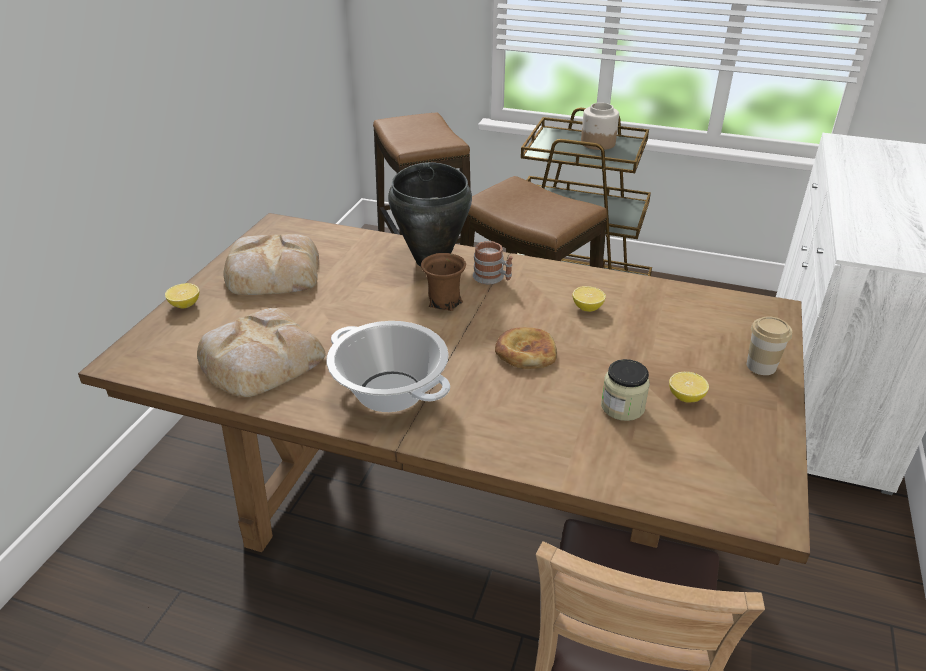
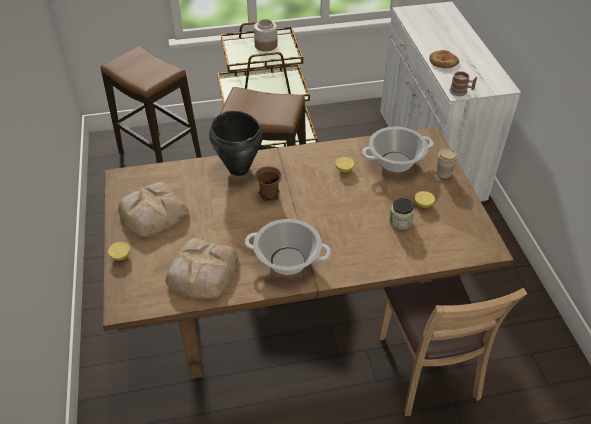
camera: 30 degrees left, 10 degrees up
(493, 278) = (282, 169): mug -> mug (461, 91)
(526, 352) = (334, 209): bread -> bread (443, 61)
(683, 324) = (395, 162): none -> cooking pot

